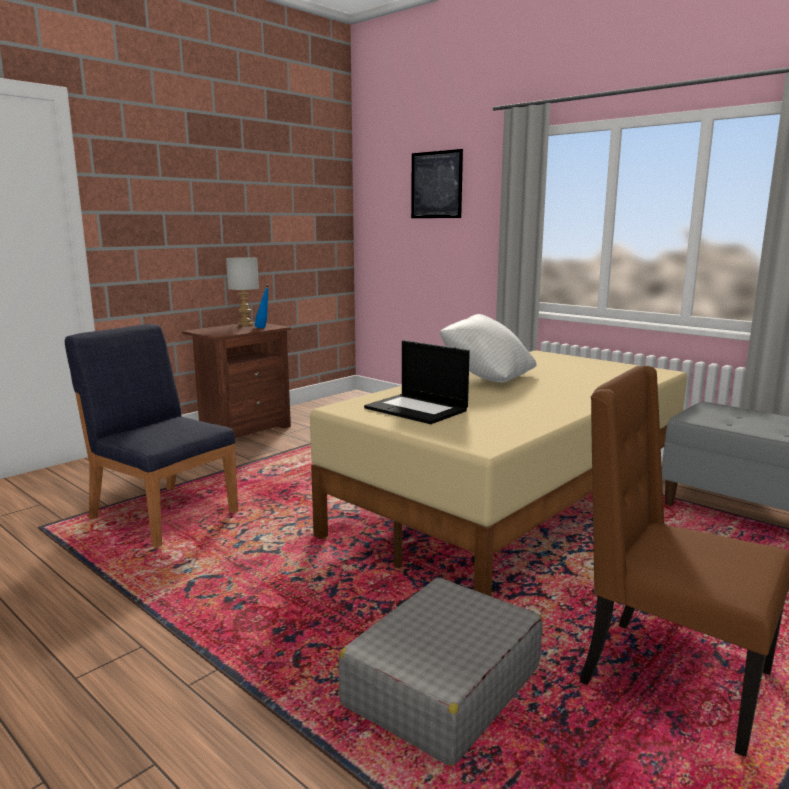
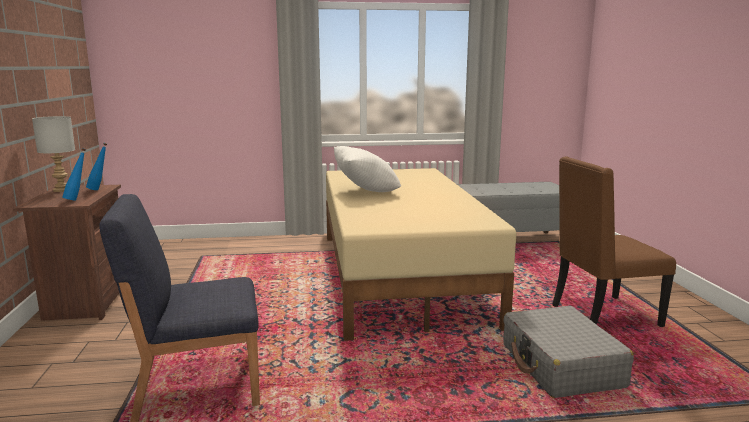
camera: 50 degrees left, 0 degrees up
(226, 332) = (77, 199): none -> blue bottle
(417, 409) = (400, 217): laptop -> none
(436, 185) = (200, 41): picture -> none

